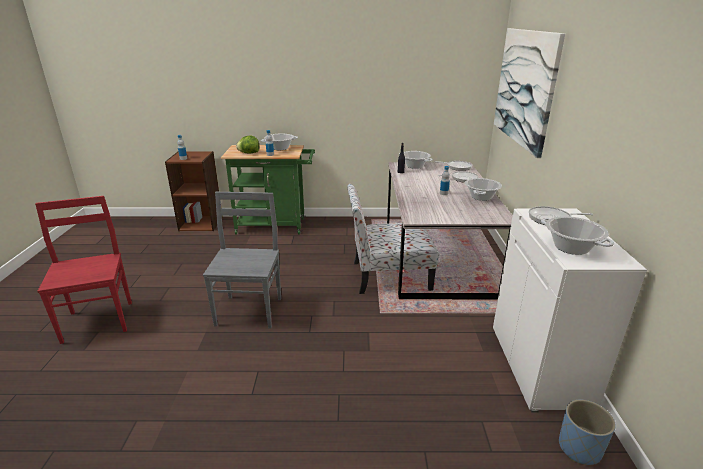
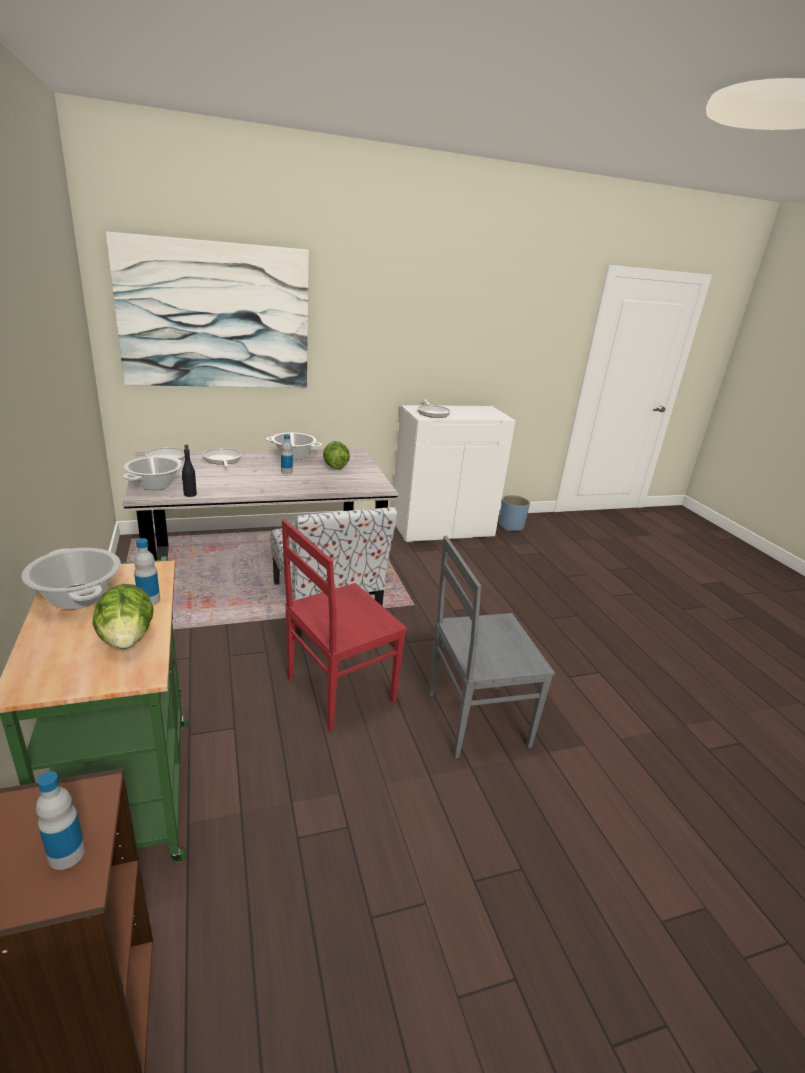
camera: 110 degrees left, 0 degrees up
(99, 320) = (642, 950): red chair -> red chair (337, 690)
(459, 208) = (335, 467): none -> lettuce
(571, 248) = (481, 415): cooking pot -> none

